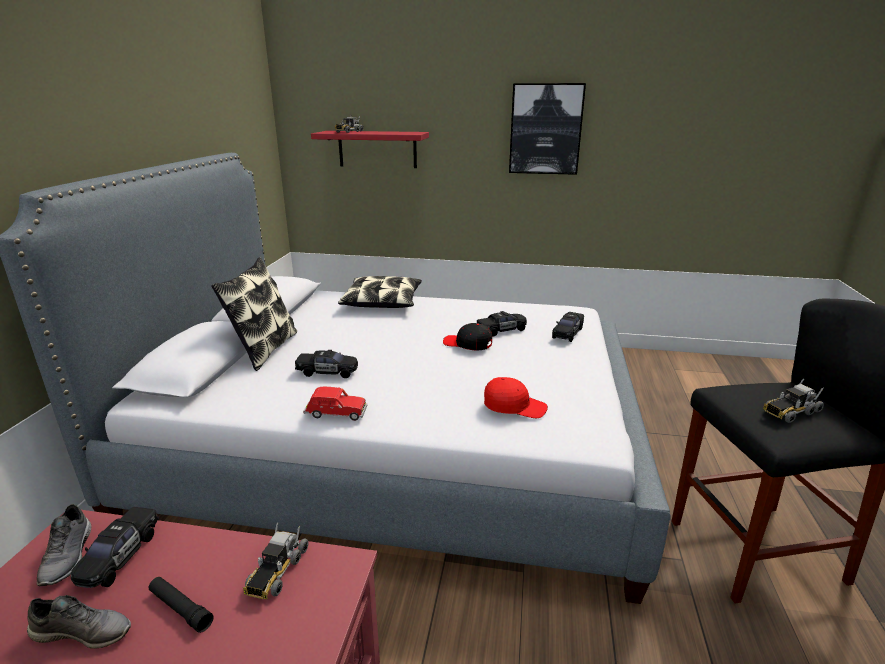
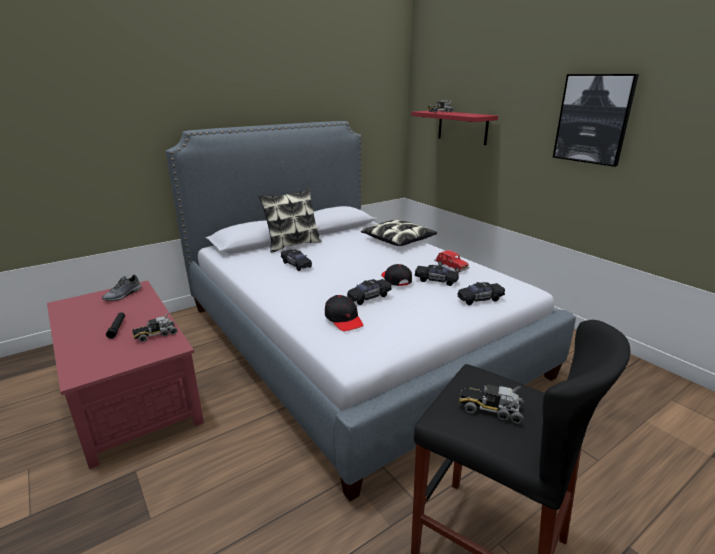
camera: 45 degrees right, 0 degrees up
(84, 631) = (91, 319): grey shoe -> none
(119, 556) = (132, 303): black toy car -> black toy car (369, 297)
(336, 414) = (262, 284): red toy car -> red toy car (451, 267)
(514, 406) = (344, 319): red cap -> black cap

